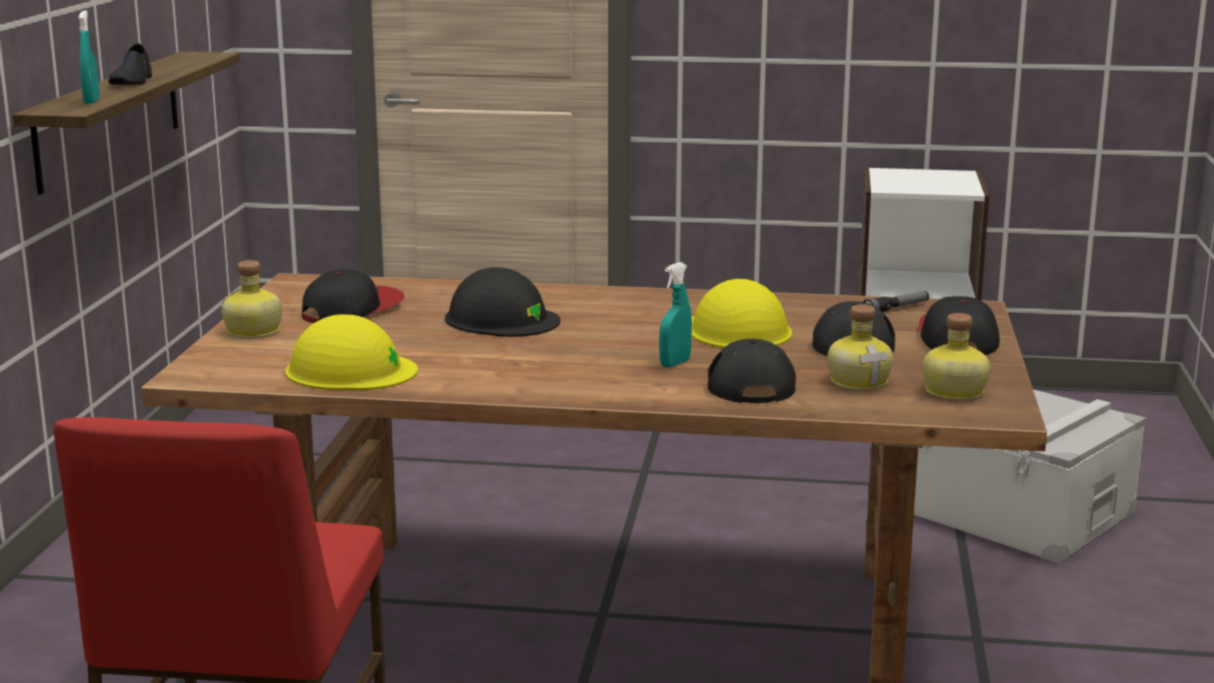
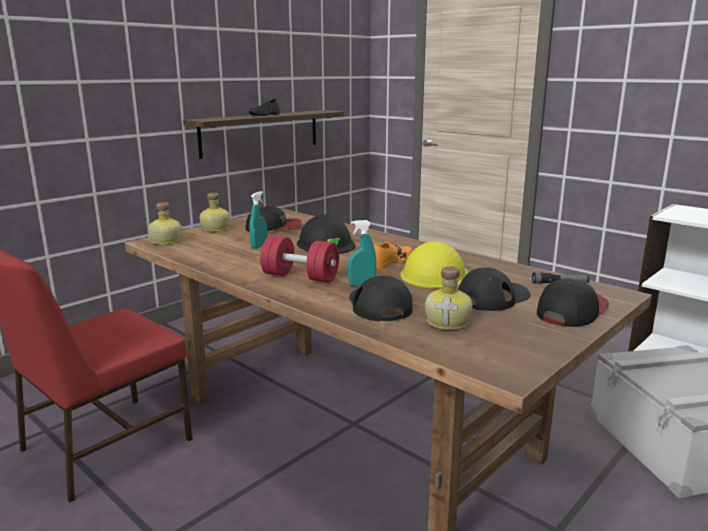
camera: 35 degrees right, 0 degrees up
(91, 101) = (224, 118): turquoise spray bottle -> turquoise spray bottle (259, 246)
(350, 371) = (210, 253): yellow hard hat -> none
(573, 373) = (300, 277): none -> red dumbbell
(649, 326) = (390, 262): none -> orange shoe
(748, 383) = (379, 305): black cap -> black cap turned 45 degrees counterclockwise
(952, 392) = (500, 346): bottle -> bottle (165, 241)

